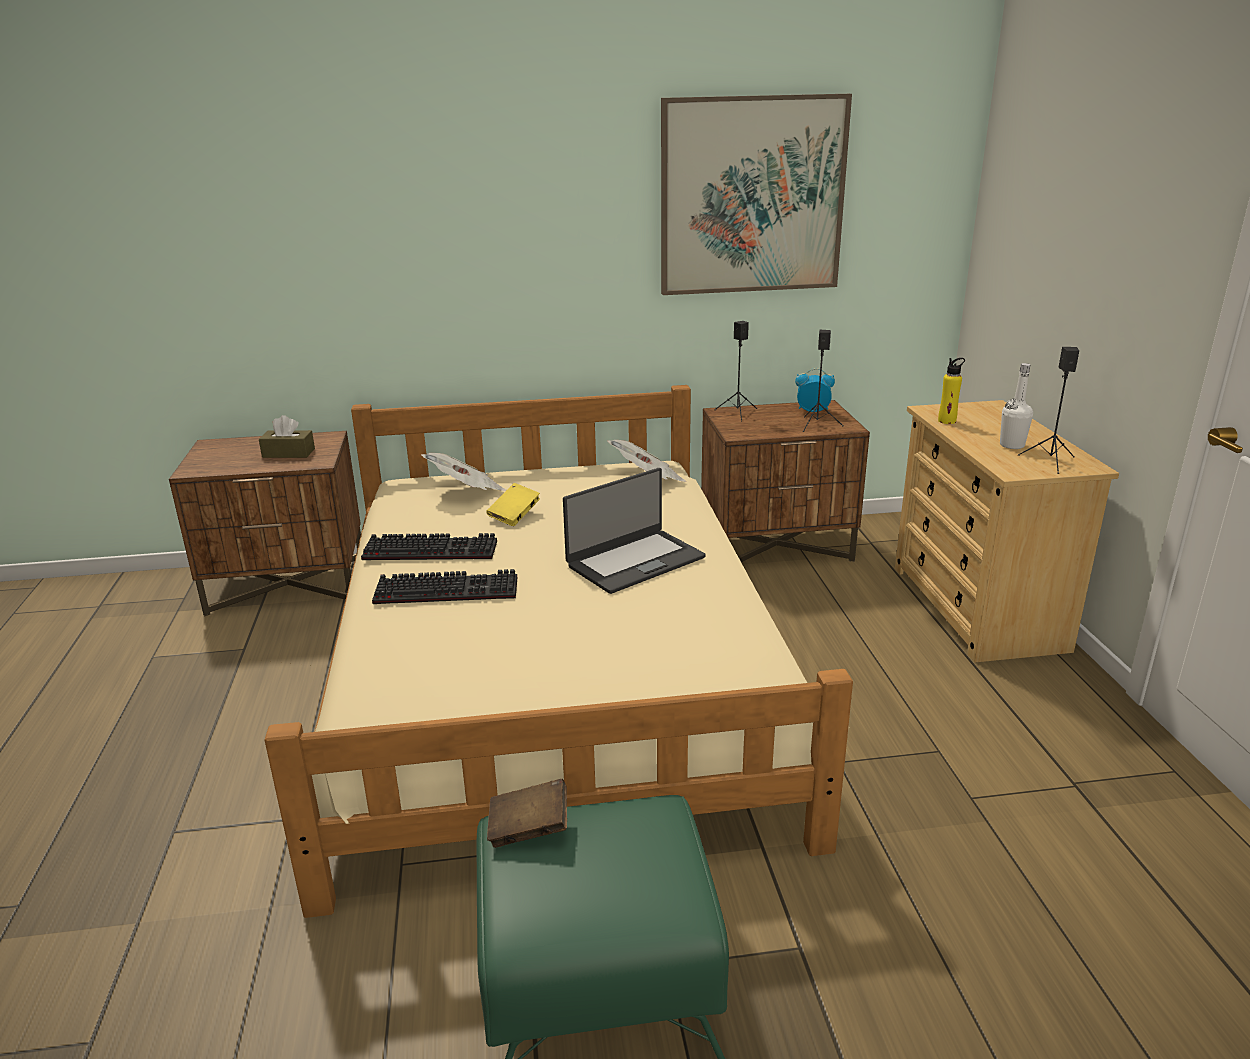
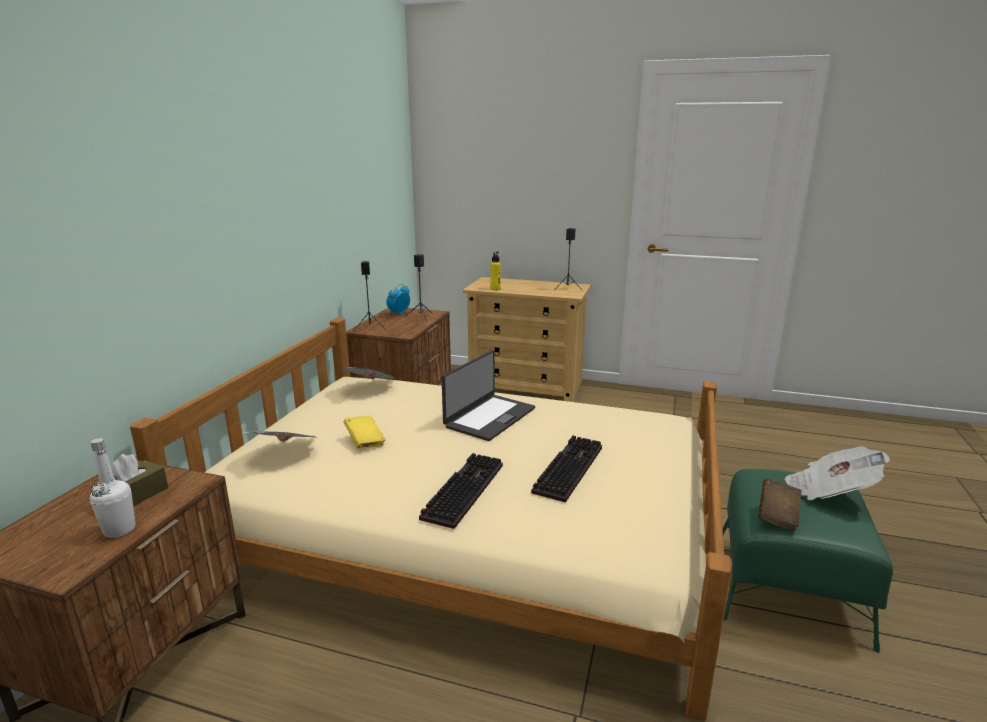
camera: 65 degrees left, 5 degrees down
(433, 550) = (382, 485): keyboard -> keyboard (567, 468)
(634, 561) = (489, 417): laptop -> laptop turned 45 degrees clockwise
(641, 886) = (830, 491): none -> newspaper
(752, 196) = (341, 174): picture -> none
(1012, 445) = (541, 288): white bottle -> white bottle (119, 530)

